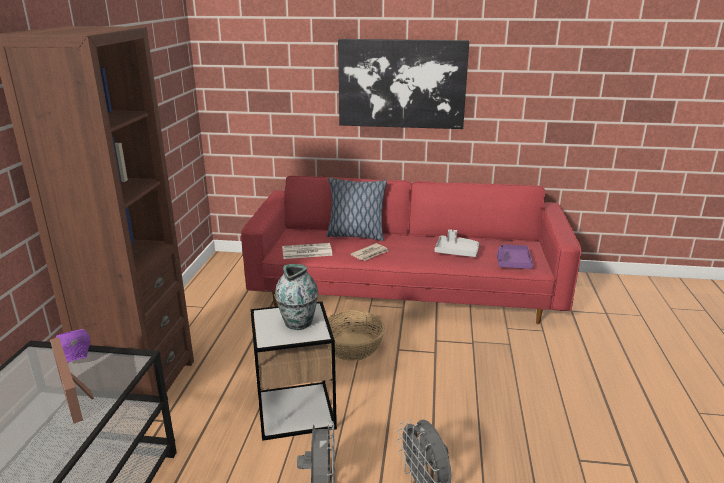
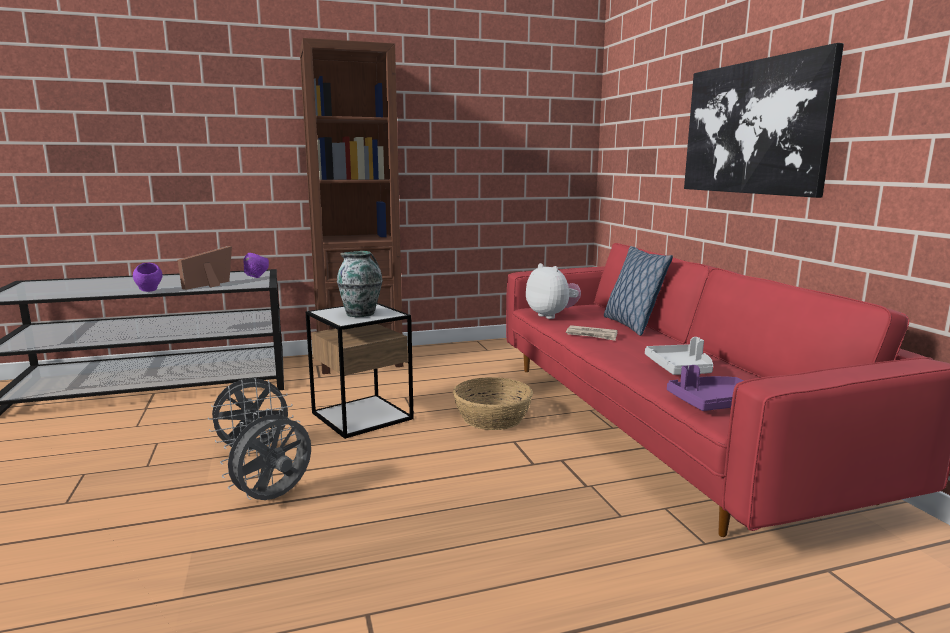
camera: 65 degrees right, 10 degrees down
(54, 454) = (149, 291): none -> purple bowl
(306, 252) = (552, 315): newspaper -> plush toy

